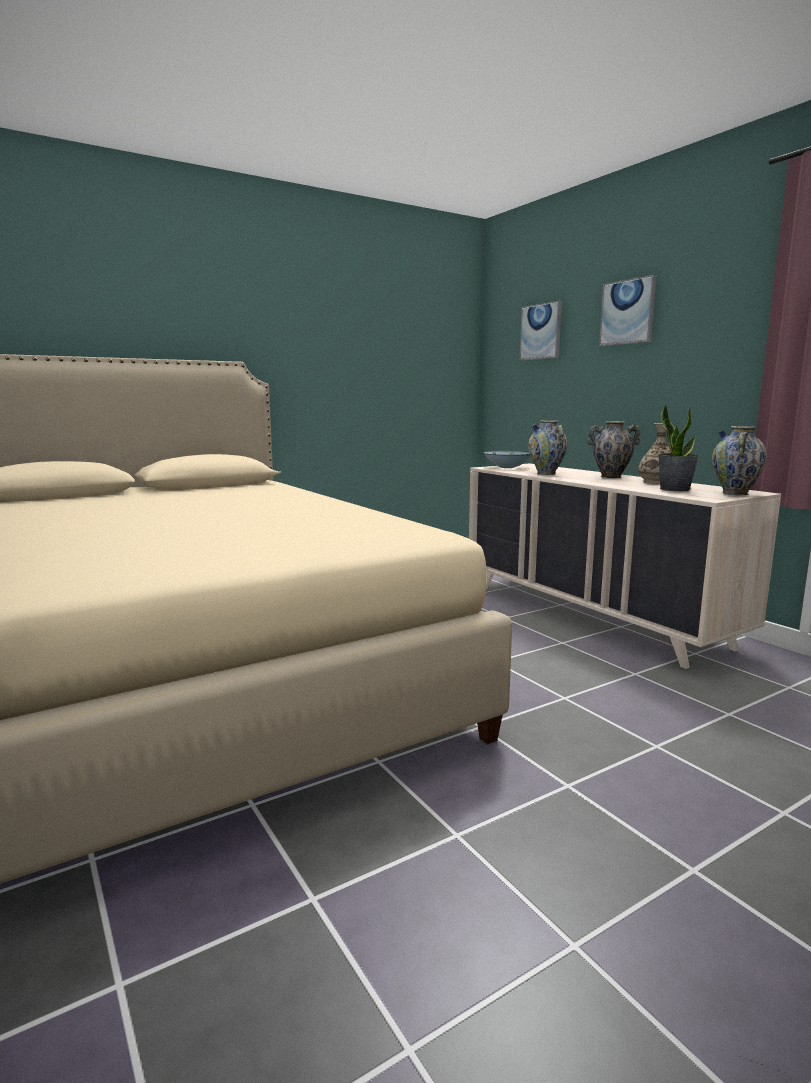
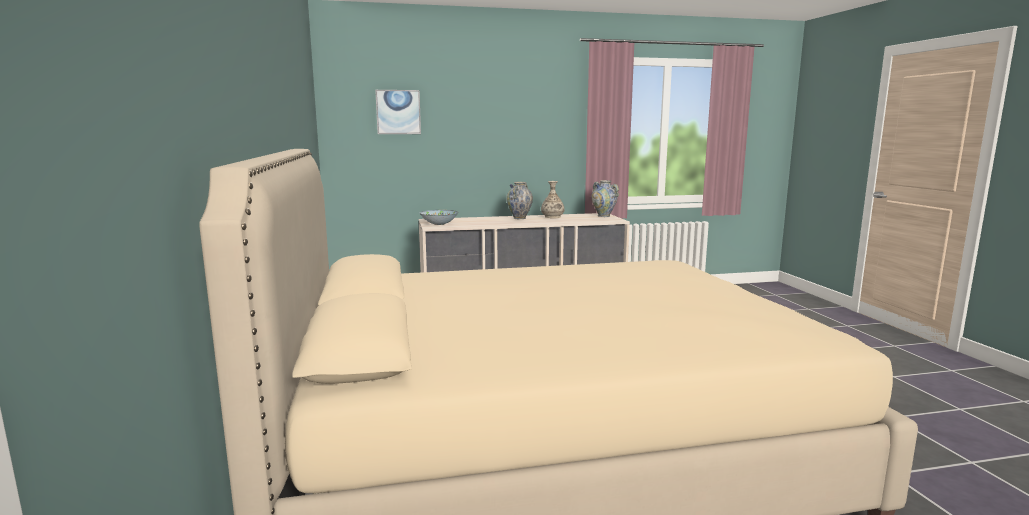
camera: 70 degrees left, 0 degrees up
(546, 473) = (487, 223): vase -> none
(627, 312) = (483, 106): picture -> none
(674, 489) = (582, 219): potted plant -> none

